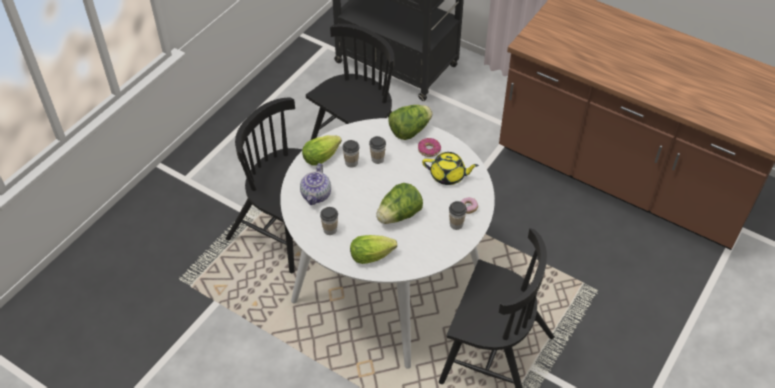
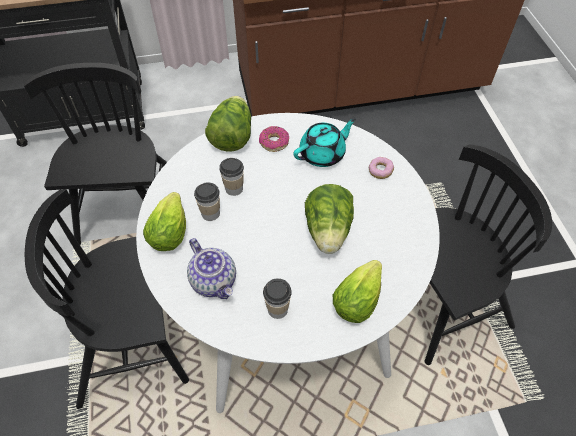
camera: 45 degrees left, 5 degrees up
(448, 176) = (323, 154): yellow teapot -> turquoise teapot
(456, 224) = (390, 196): cup -> none

